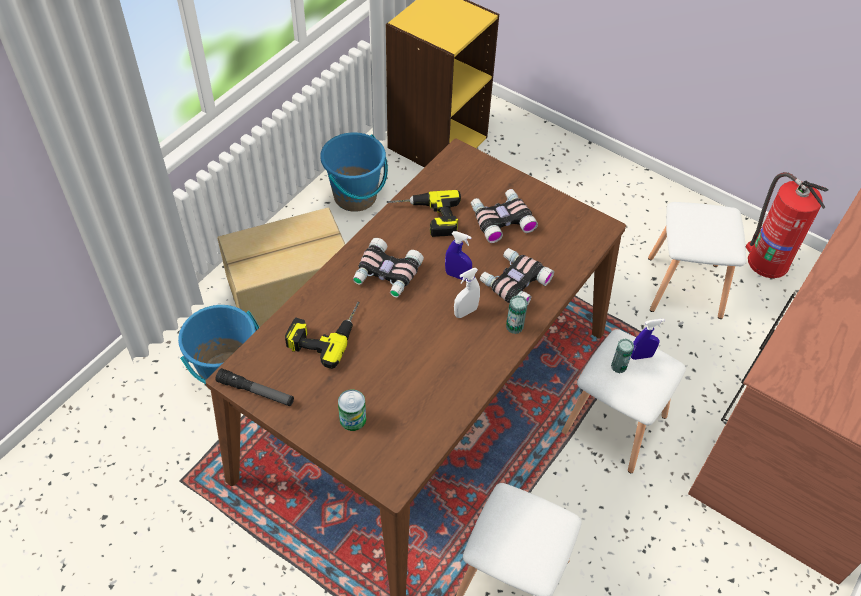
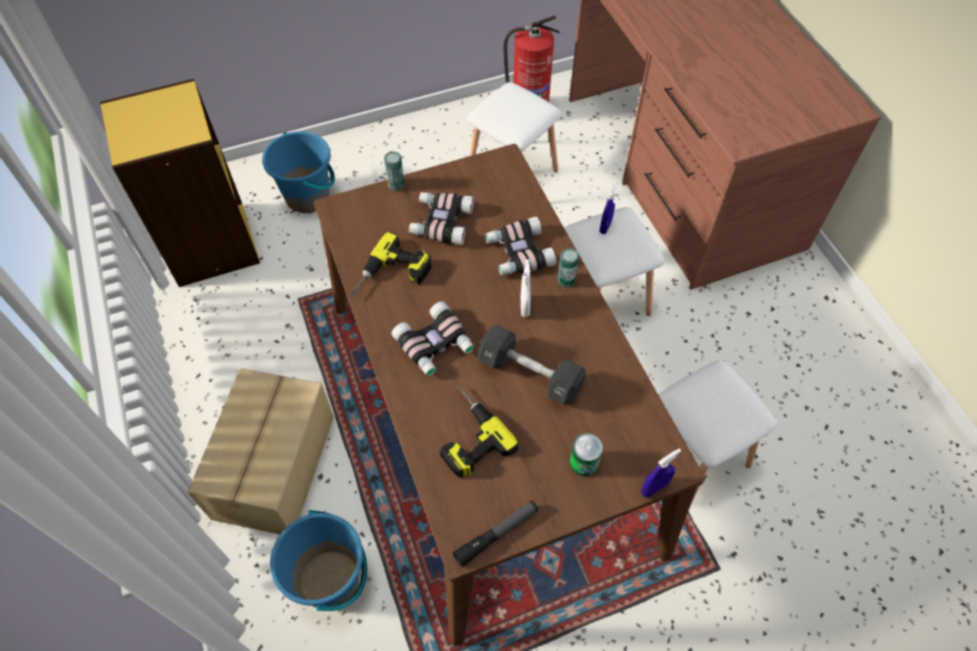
camera: 55 degrees left, 5 degrees up
(355, 196) = (213, 347): blue bucket -> blue bucket (308, 197)
(406, 346) = (530, 374): none -> black dumbbell
(457, 275) = (479, 290): blue spray bottle -> blue spray bottle (654, 488)
(618, 366) = (605, 247): can -> can (396, 184)

